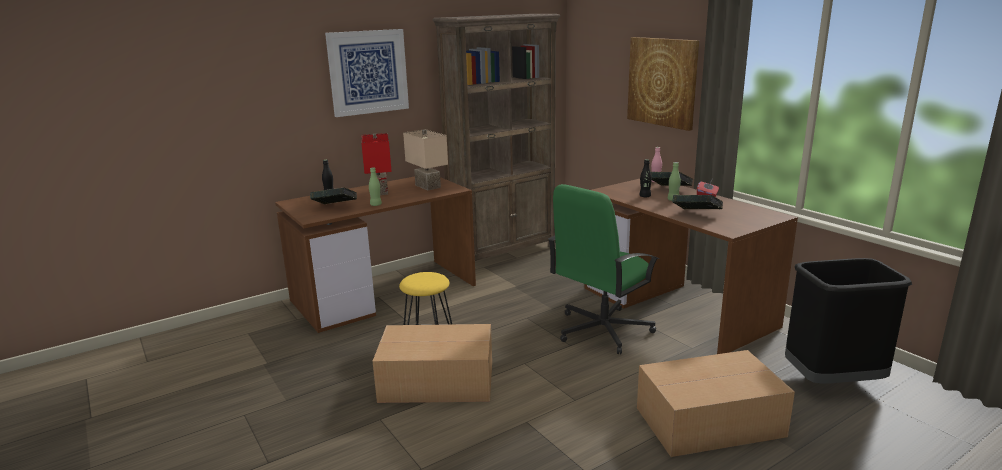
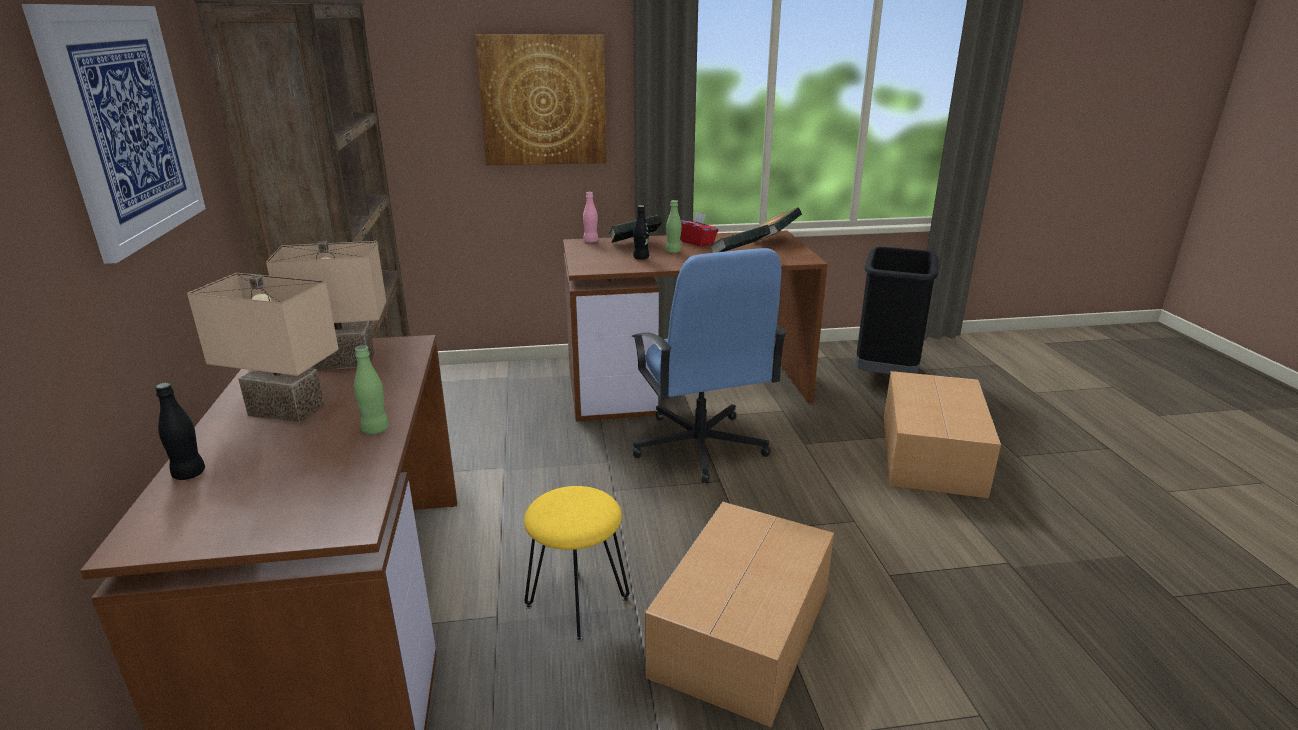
camera: 65 degrees left, 5 degrees up
(335, 207) = (312, 480): book -> book (774, 240)
(381, 191) = (289, 409): red table lamp -> beige table lamp
(602, 330) = (699, 447): green office chair -> blue office chair

